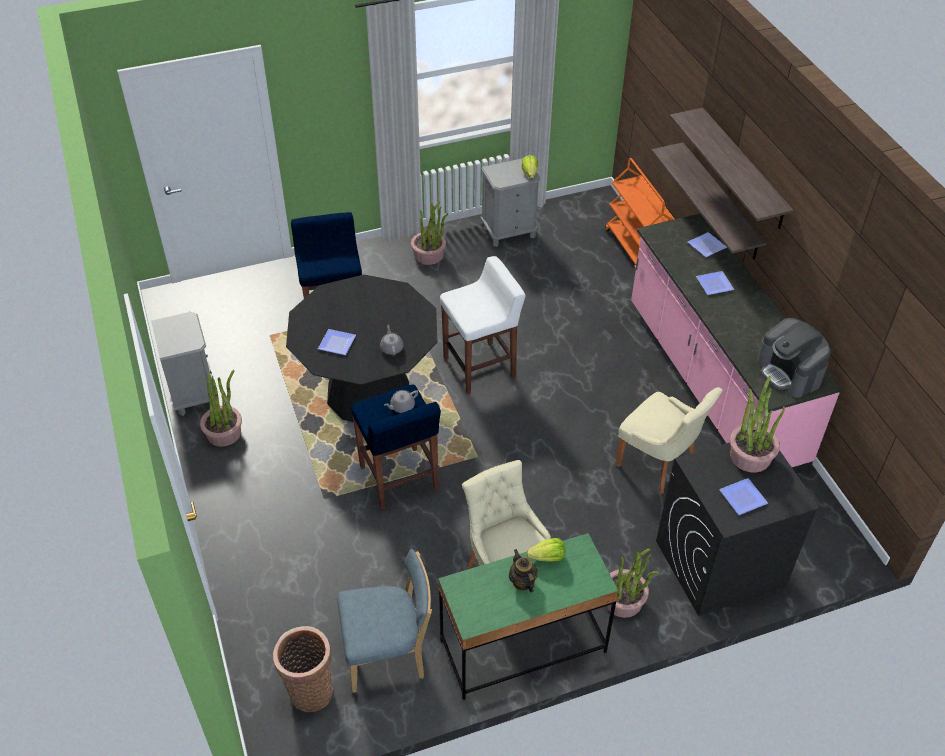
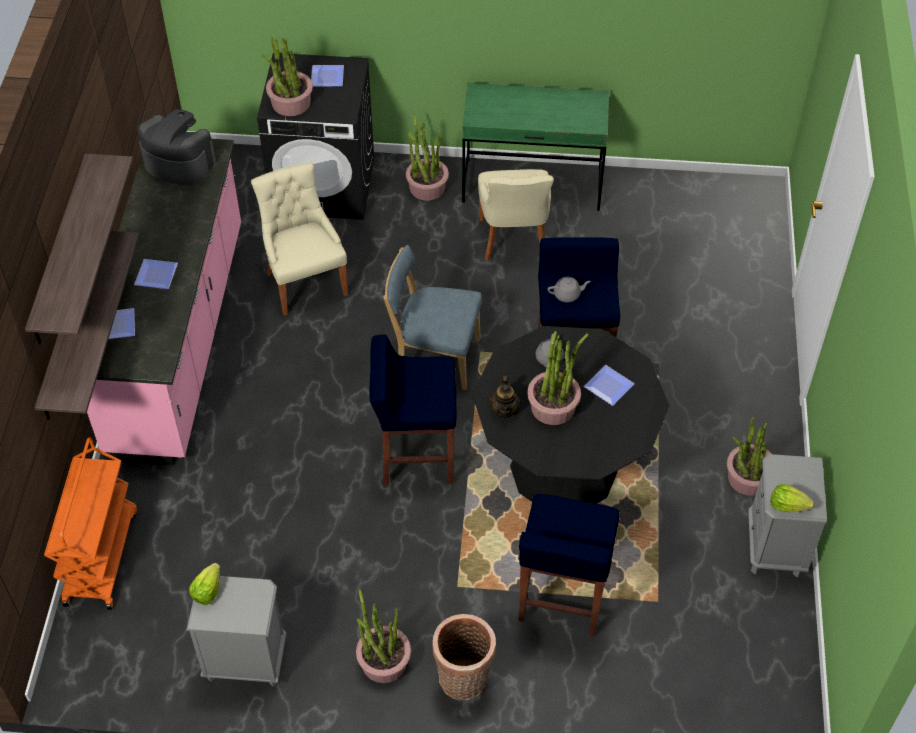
camera: 155 degrees left, 5 degrees up
(309, 689) = (723, 213): basket -> basket (463, 681)
(372, 317) = (553, 406): none -> potted plant
(388, 655) = (648, 215): blue chair -> blue chair (434, 357)
(481, 367) = (416, 454): white stool -> blue stool
(522, 582) = (540, 110): teapot -> teapot (504, 410)
(547, 558) = (508, 119): lettuce -> lettuce (787, 505)
(789, 372) = (179, 163): coffee machine -> coffee machine turned 60 degrees counterclockwise

